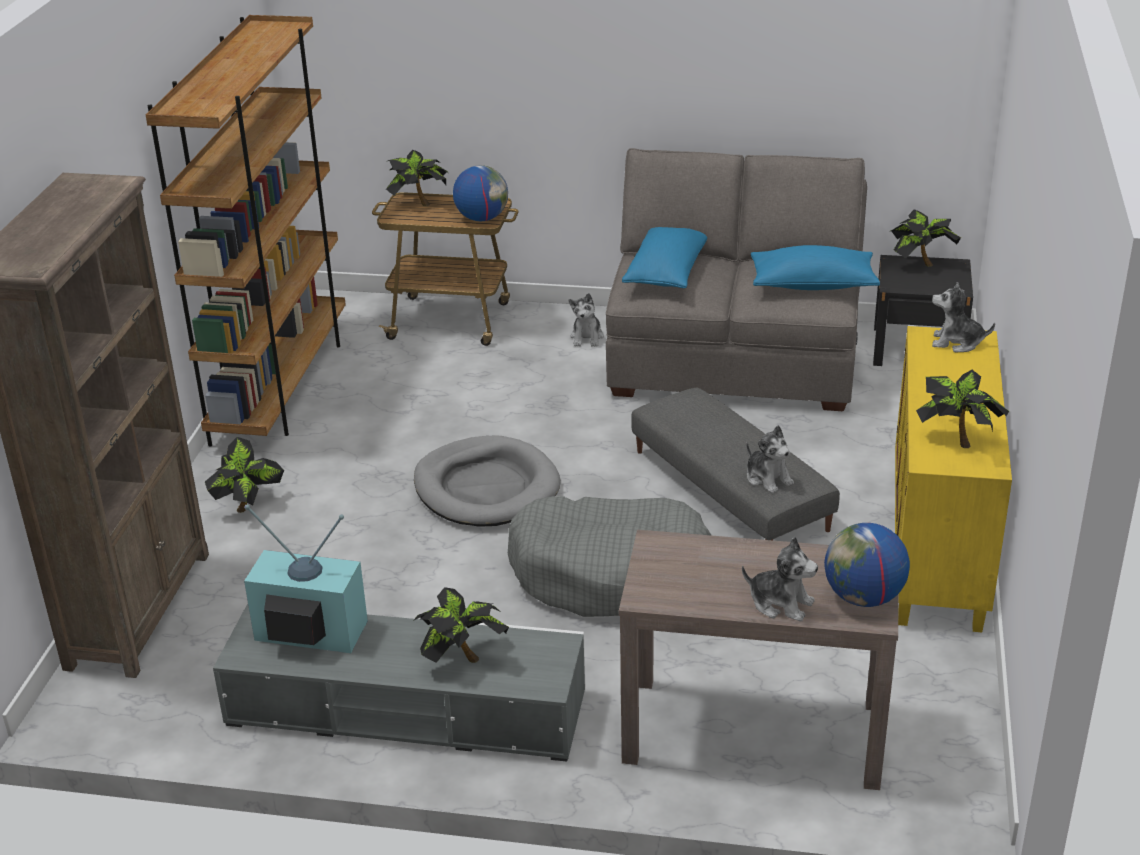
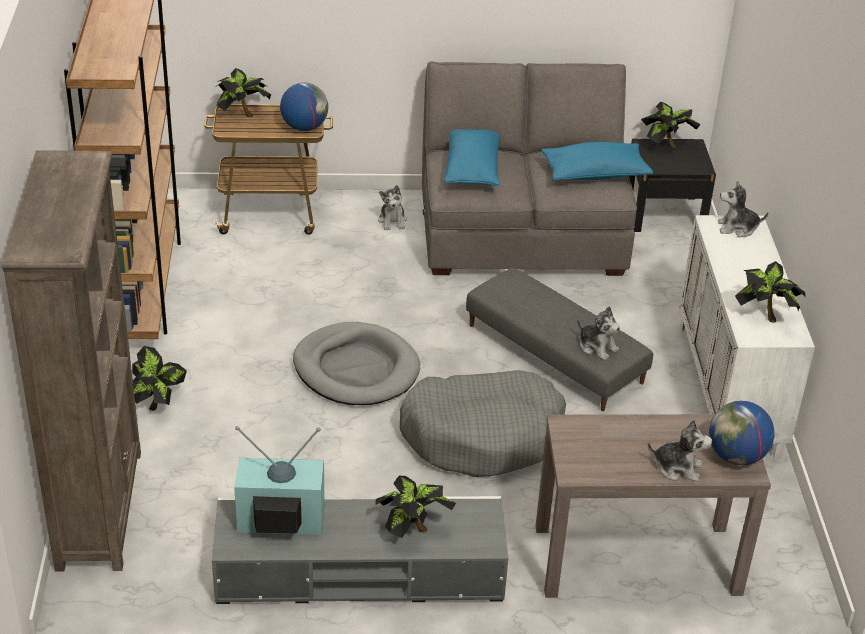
camera: 15 degrees left, 5 degrees up
(938, 548) = (729, 390): yellow cabinet -> white cabinet

